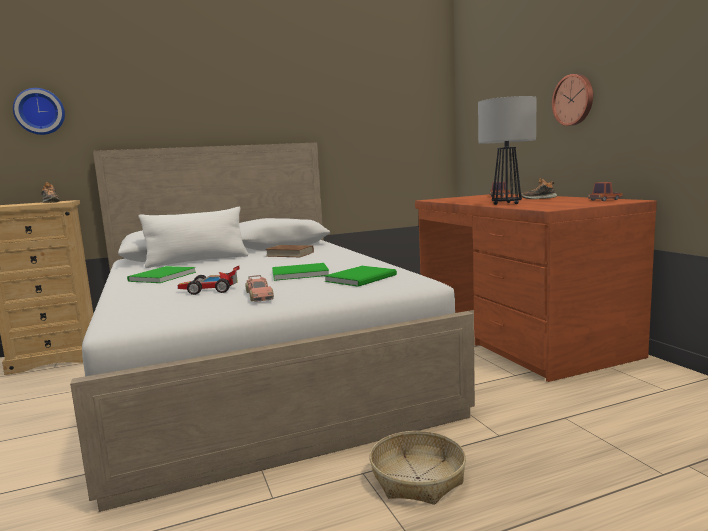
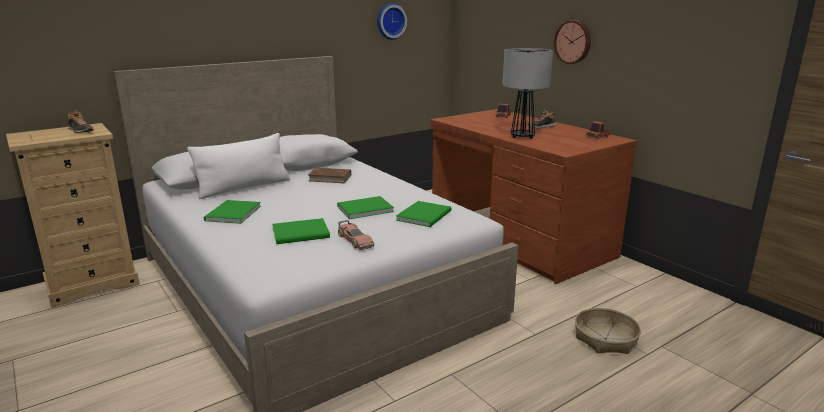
camera: 15 degrees left, 10 degrees up
(40, 111) = (53, 30): wall clock -> wall clock (390, 21)
(211, 290) = (302, 233): toy car -> green book
(417, 478) = (492, 374): basket -> basket (605, 338)

